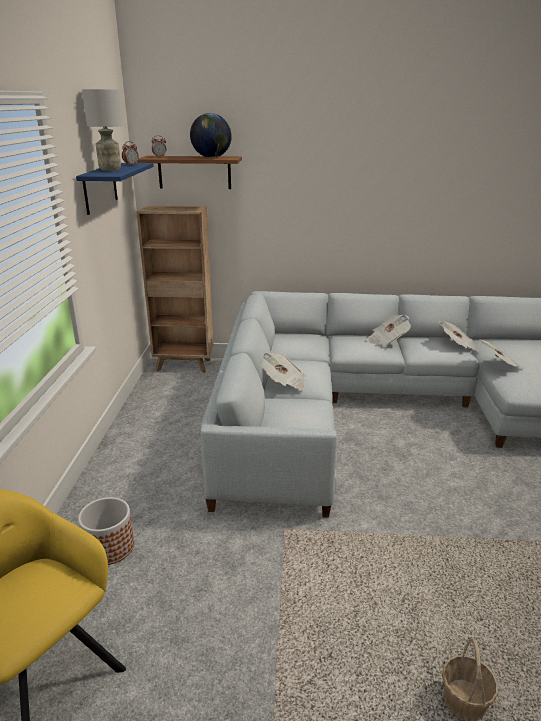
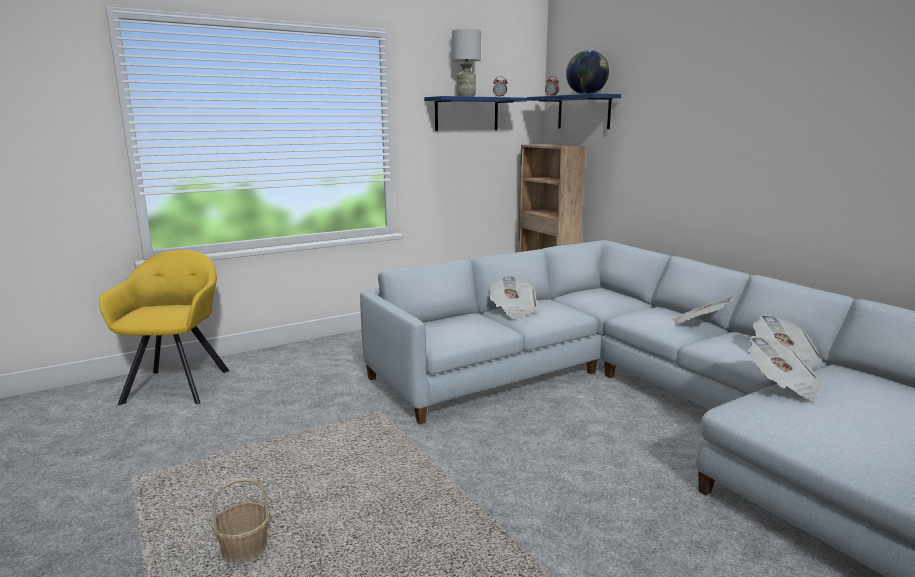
camera: 55 degrees right, 10 degrees down
(109, 547) = (297, 363): planter -> none
(194, 172) = (583, 112): brown shelf -> blue shelf

